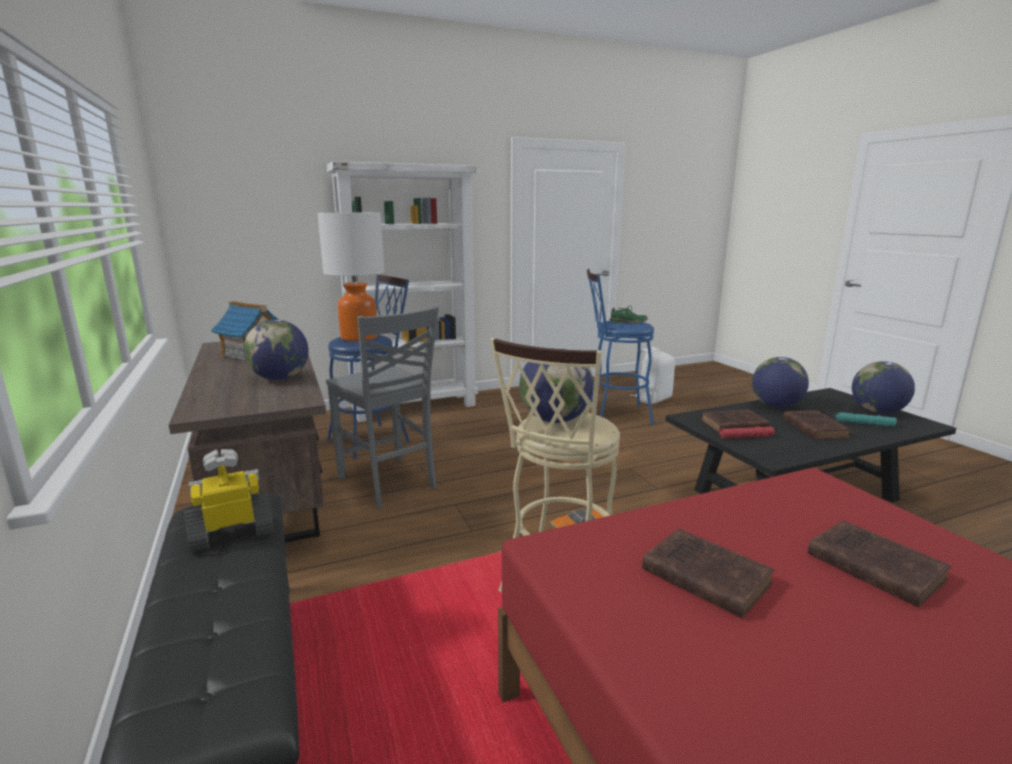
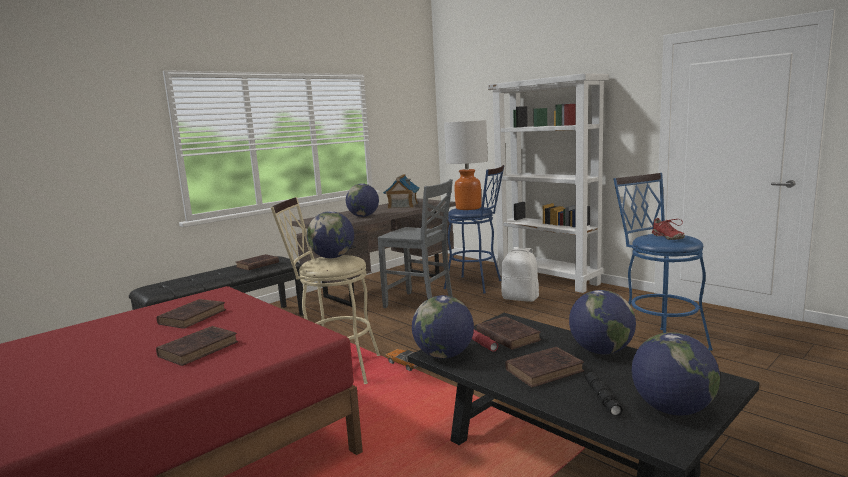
camera: 70 degrees right, 5 degrees down
(233, 533) = (256, 265): toy robot -> brown book
(388, 483) = (420, 304): grey chair -> grey chair turned 90 degrees counterclockwise
(628, 322) = (667, 237): green shoe -> red shoe
(652, 399) = (751, 353): white backpack -> white backpack (520, 298)
(777, 455) = (444, 355): none -> globe
(864, 423) = (602, 398): turquoise flashlight -> black flashlight

